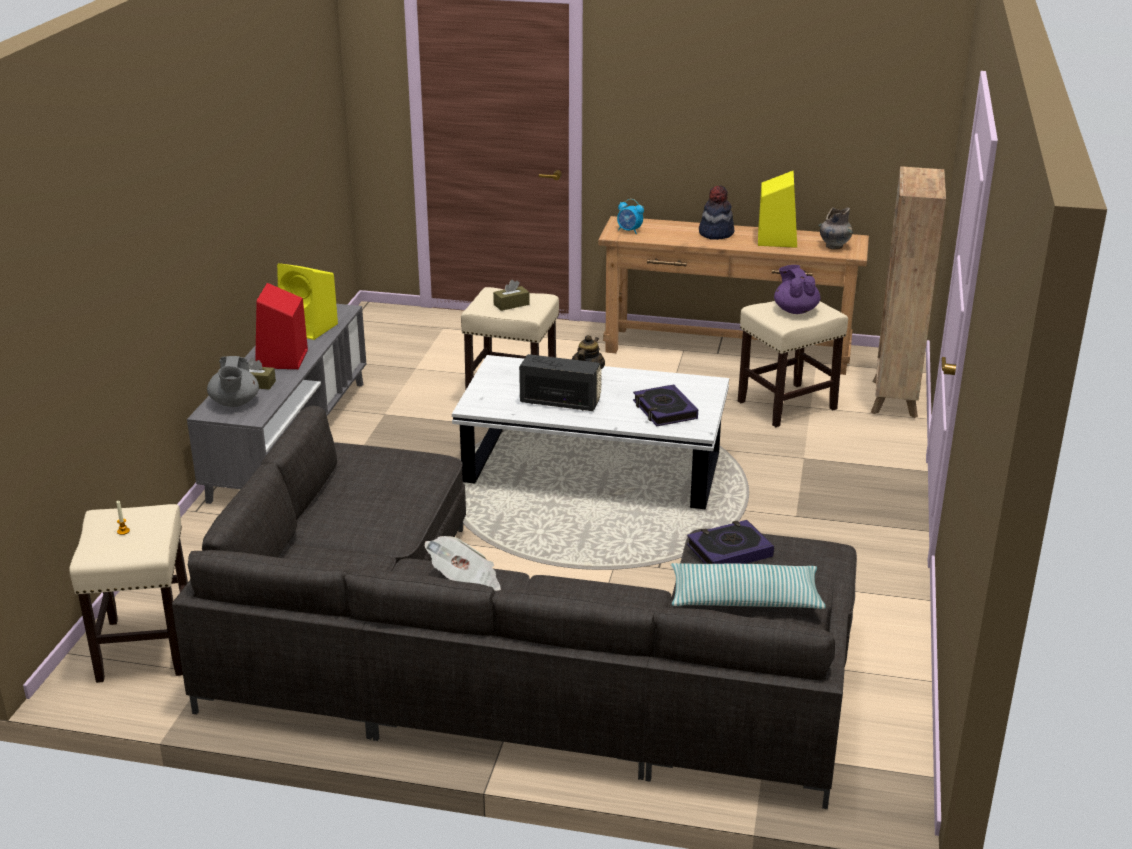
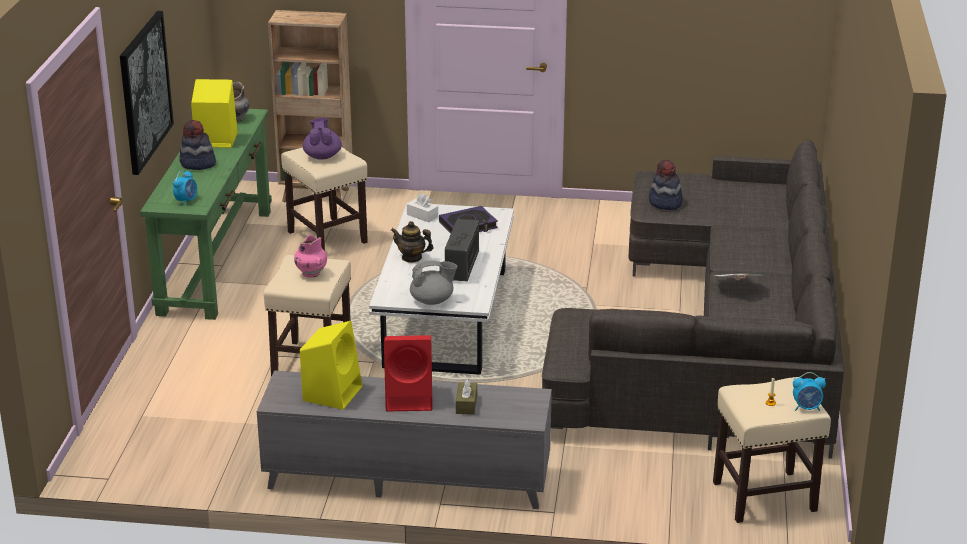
camera: 95 degrees left, 0 degrees up
(94, 552) = (807, 408): none -> alarm clock
(235, 403) = (508, 409): grey teapot -> grey teapot (433, 300)
(511, 304) = (311, 273): brown tissue box -> pink vase
(681, 124) = (144, 91): none -> picture
(692, 385) = (422, 216): none -> white tissue box
(727, 350) = (216, 261): brown console table -> green console table
(729, 551) = (665, 203): book -> hat
(744, 600) = (718, 199): pillow -> none
(795, 310) = (322, 156): purple teapot -> purple teapot turned 105 degrees clockwise

